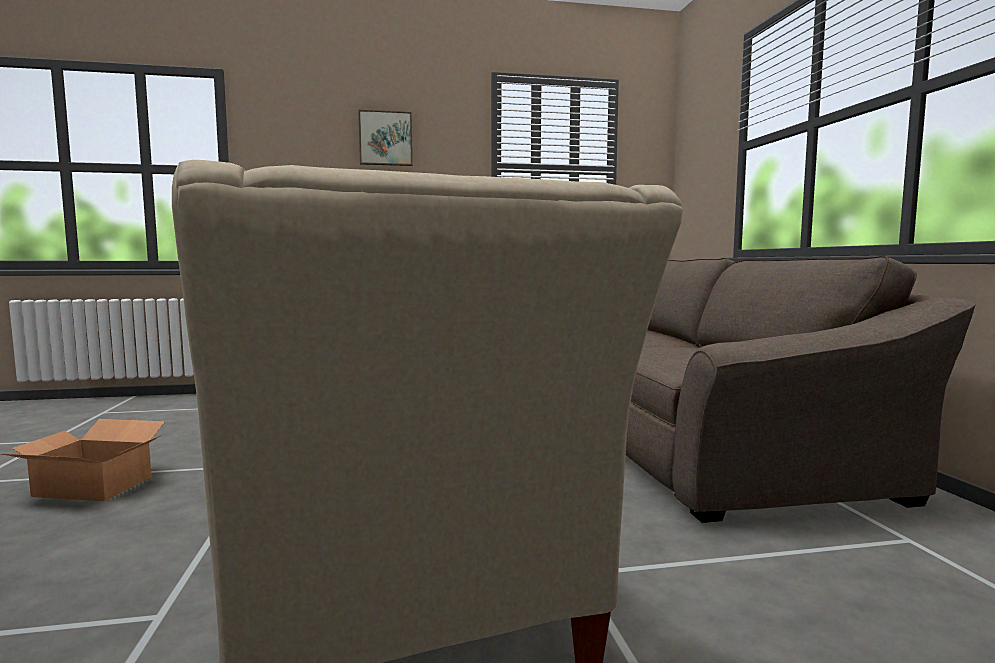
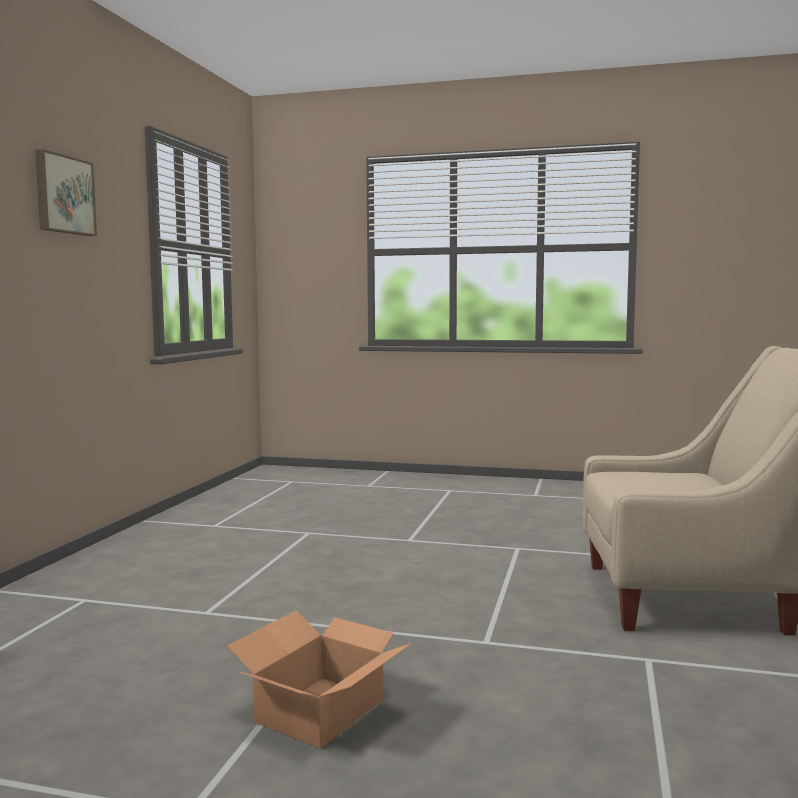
camera: 65 degrees left, 0 degrees up
(675, 432) = (426, 495): brown sofa -> none

